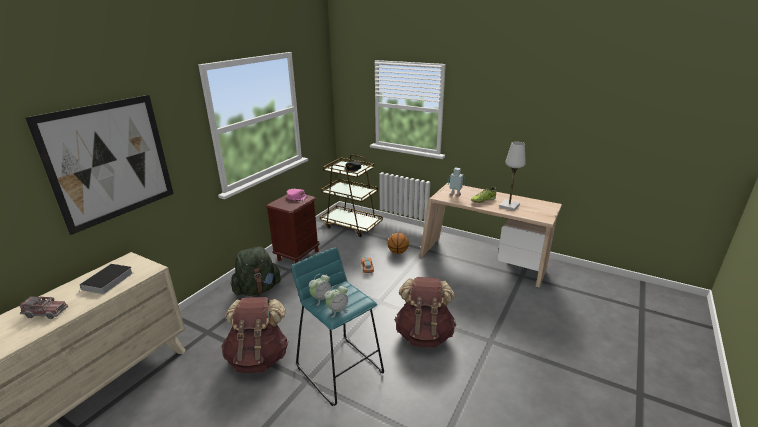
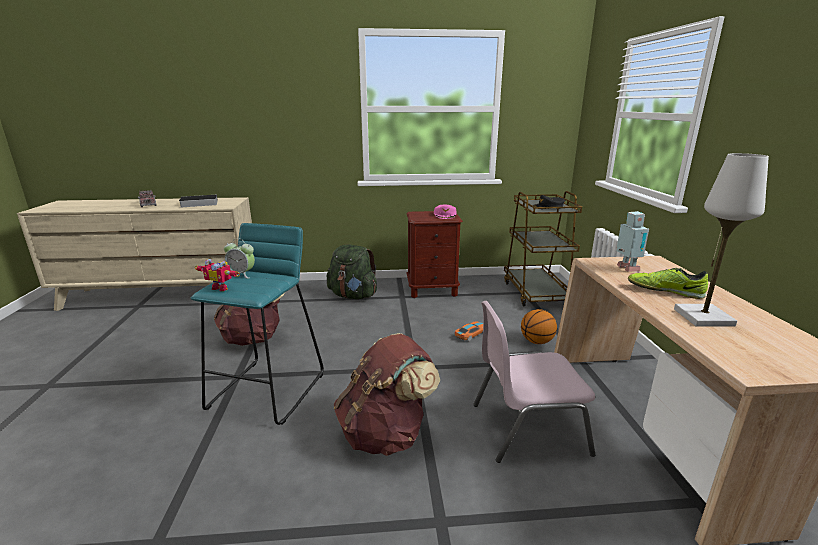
camera: 55 degrees right, 5 degrees down
(110, 161) = (246, 107): picture -> none
(337, 310) = (222, 287): alarm clock -> toy robot
(456, 290) = (526, 427): none -> pink chair

